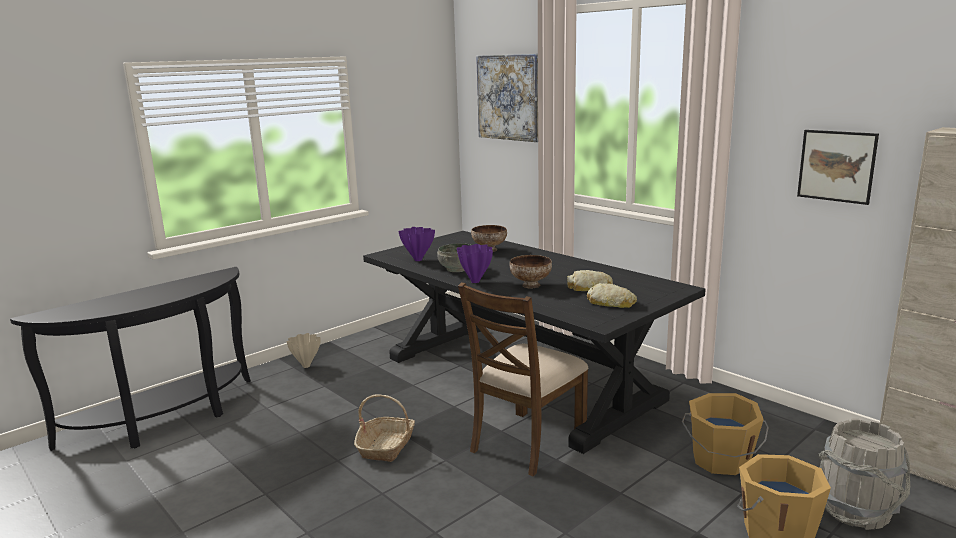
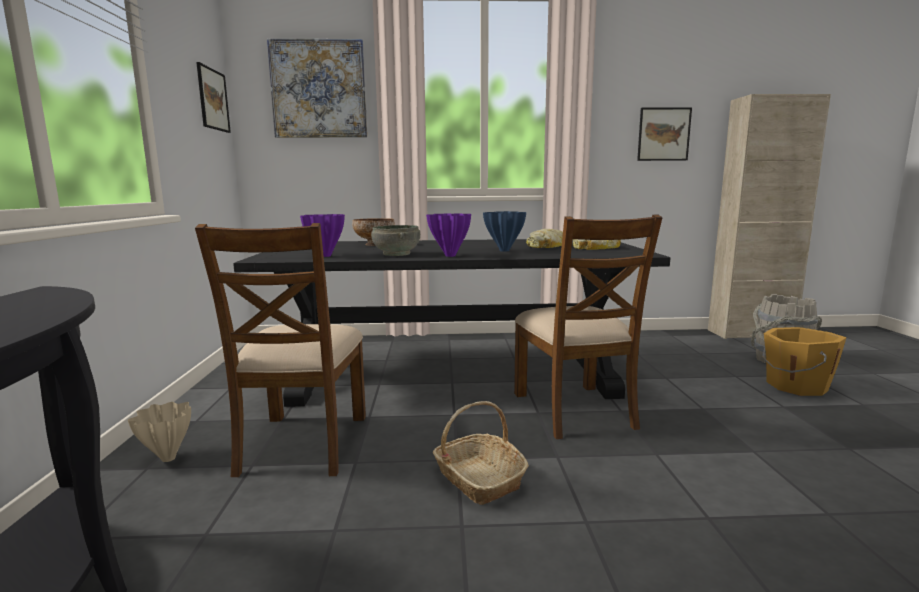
camera: 50 degrees left, 5 degrees down
(359, 385) = (302, 444): none -> brown chair
(431, 112) = (213, 99): none -> picture
(530, 285) = (504, 251): bowl -> blue vase
(720, 460) = (685, 366): orange bucket -> none

